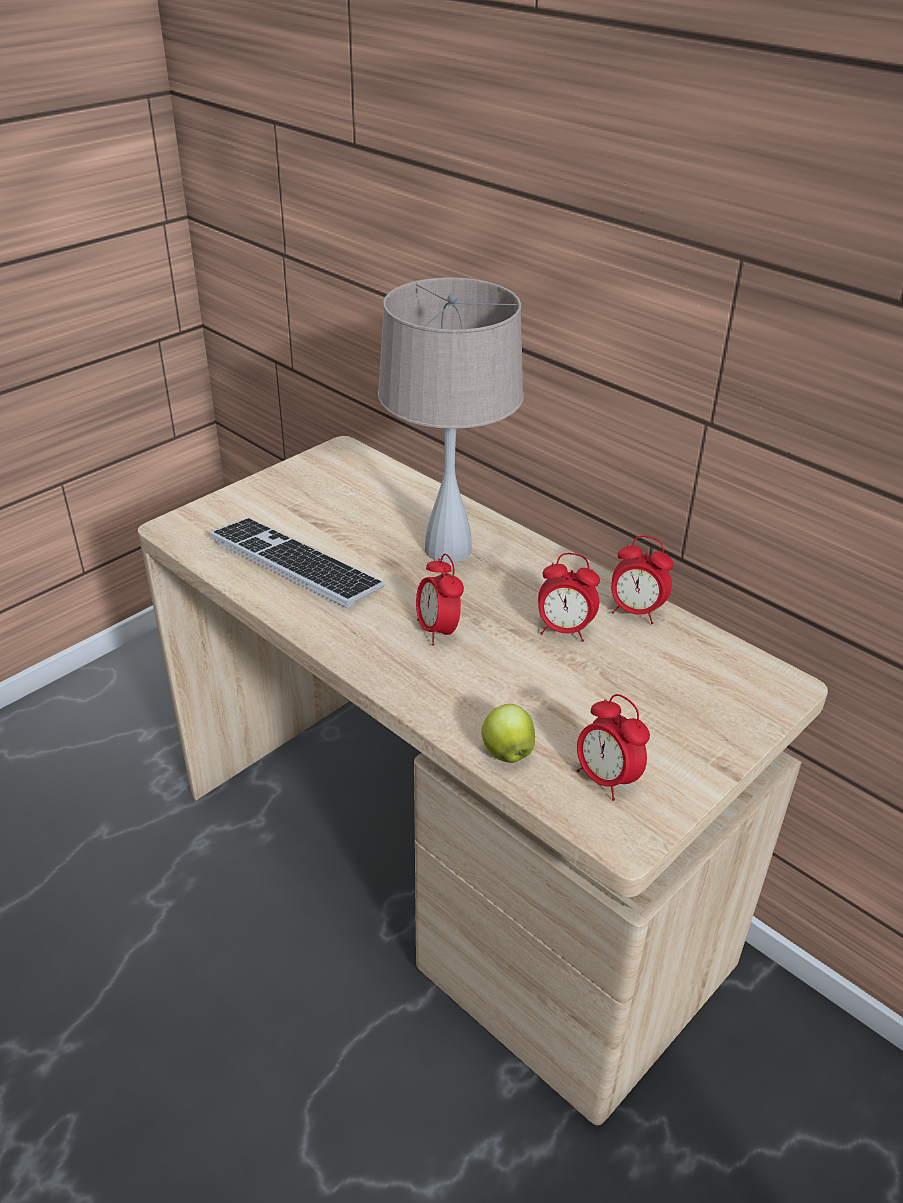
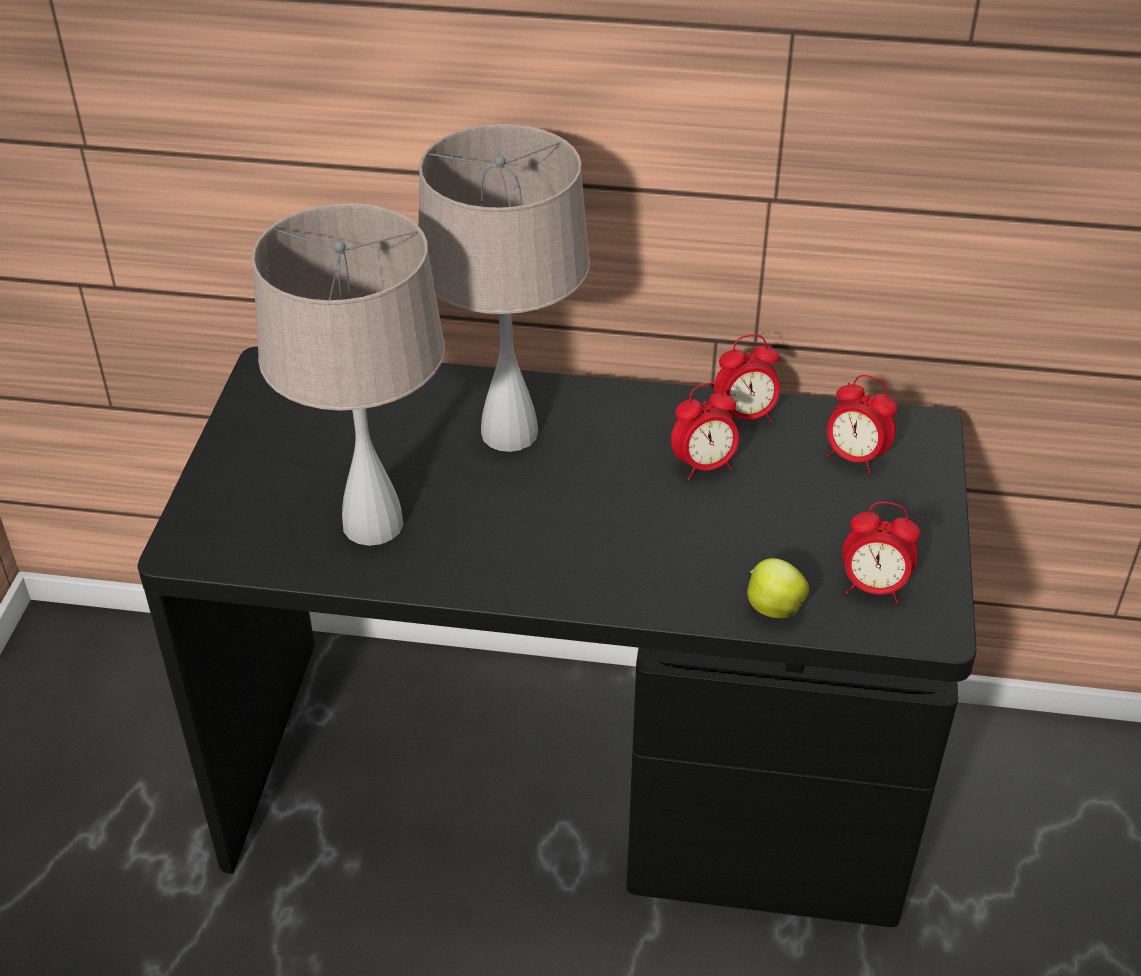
camera: 35 degrees left, 5 degrees up
(295, 564) = (371, 525): keyboard -> beige table lamp
(438, 630) = (592, 524): alarm clock -> alarm clock (854, 458)
(448, 868) = (570, 784): beige desk -> black desk

